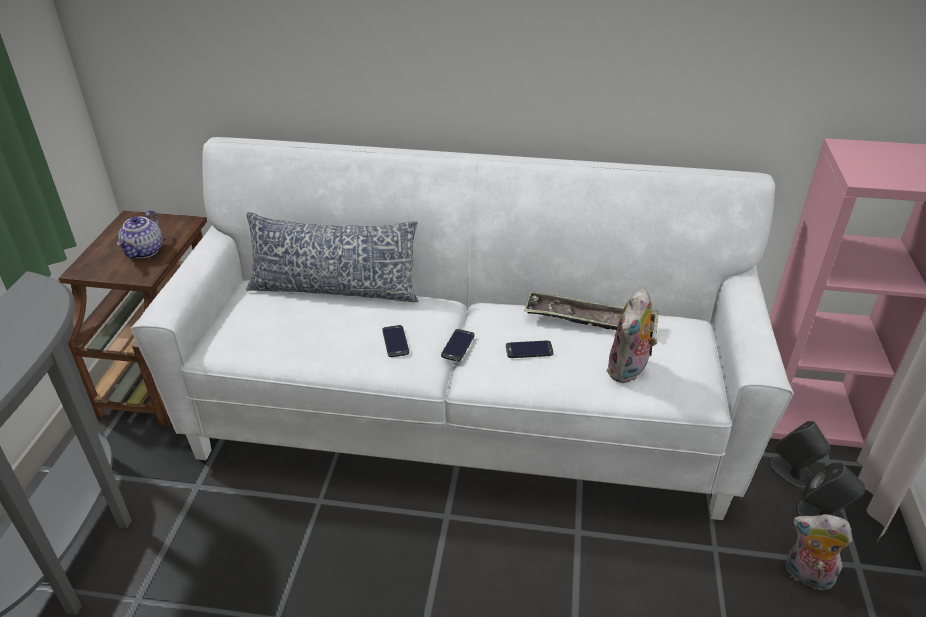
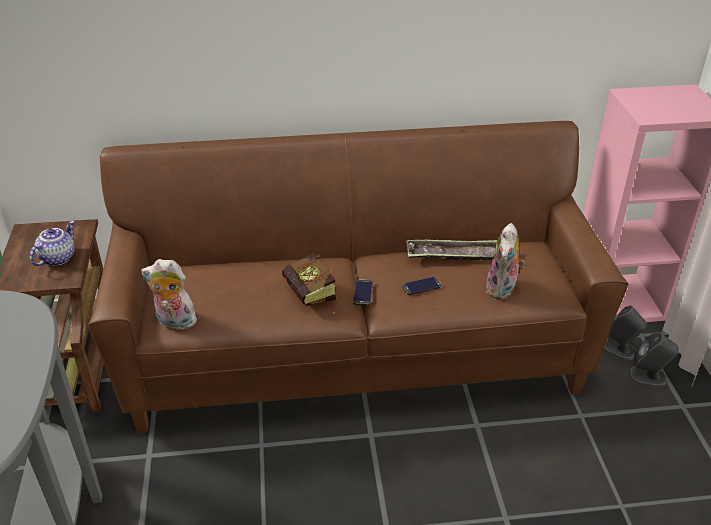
camera: 15 degrees left, 0 degrees up
(145, 251) = (57, 258): teapot -> teapot turned 150 degrees counterclockwise
(334, 289) = (239, 264): pillow -> none
(395, 341) = (312, 298): phone -> book
(462, 418) = (354, 355): white sofa -> brown sofa
(806, 576) = (650, 421): plush toy -> plush toy (174, 322)

